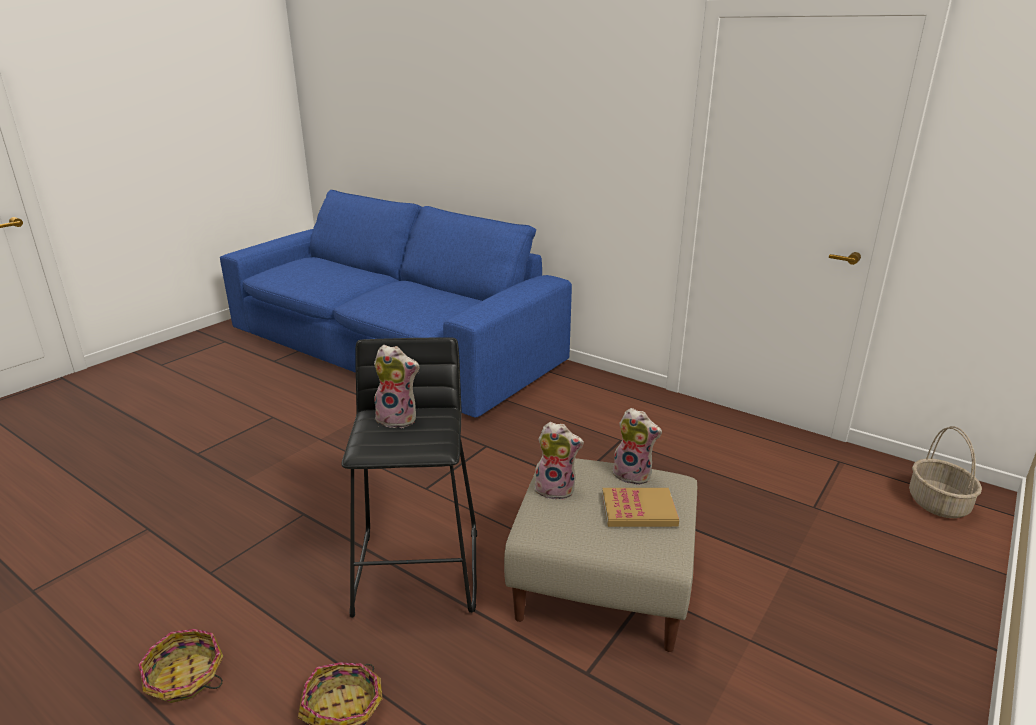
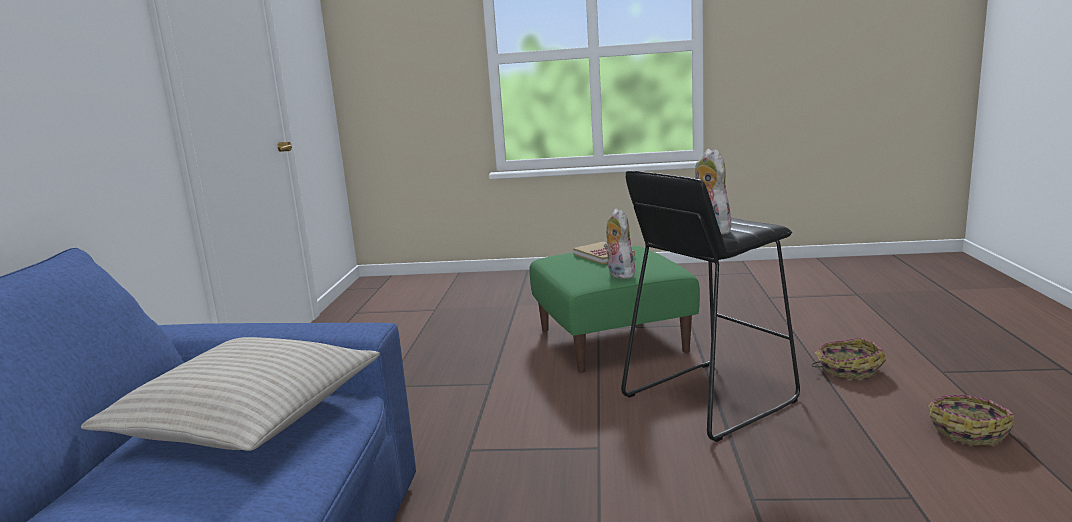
camera: 120 degrees left, 10 degrees down
(438, 307) = (246, 416): none -> beige pillow
(601, 584) = (612, 340): beige ottoman -> green ottoman
(633, 475) = (562, 264): plush toy -> none
(938, 504) = (394, 287): basket -> none

